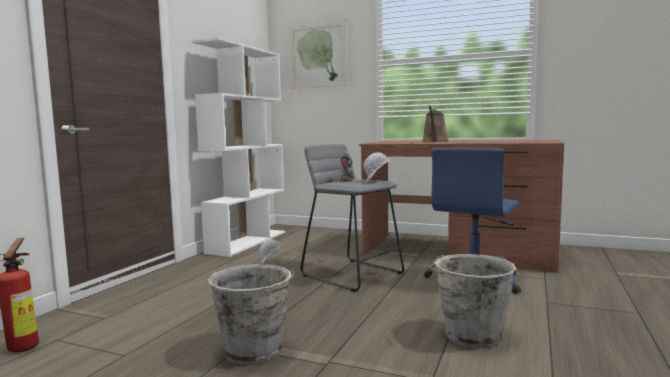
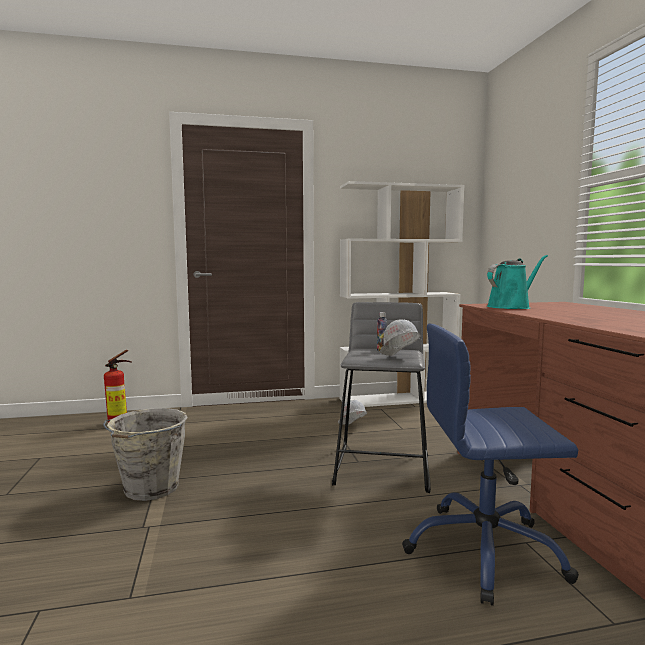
camera: 55 degrees right, 0 degrees up
(318, 55) = (522, 179): picture -> none
(396, 142) = (511, 307): none -> turquoise watering can
(434, 141) = (574, 311): brown watering can -> none
(470, 336) = (270, 596): grey bucket -> none

